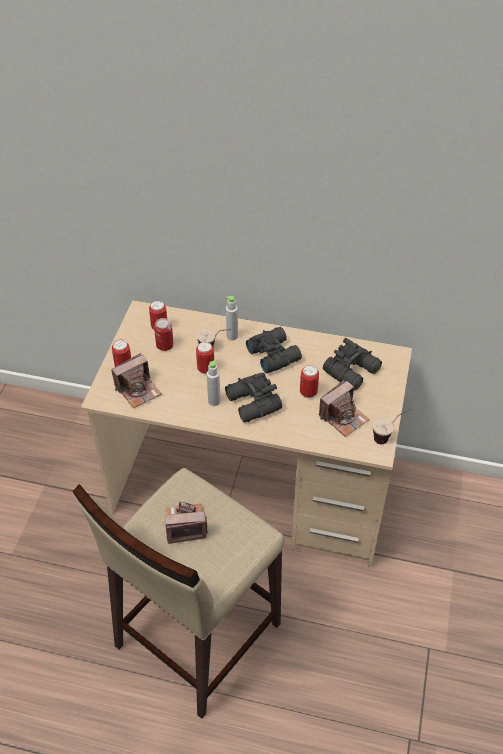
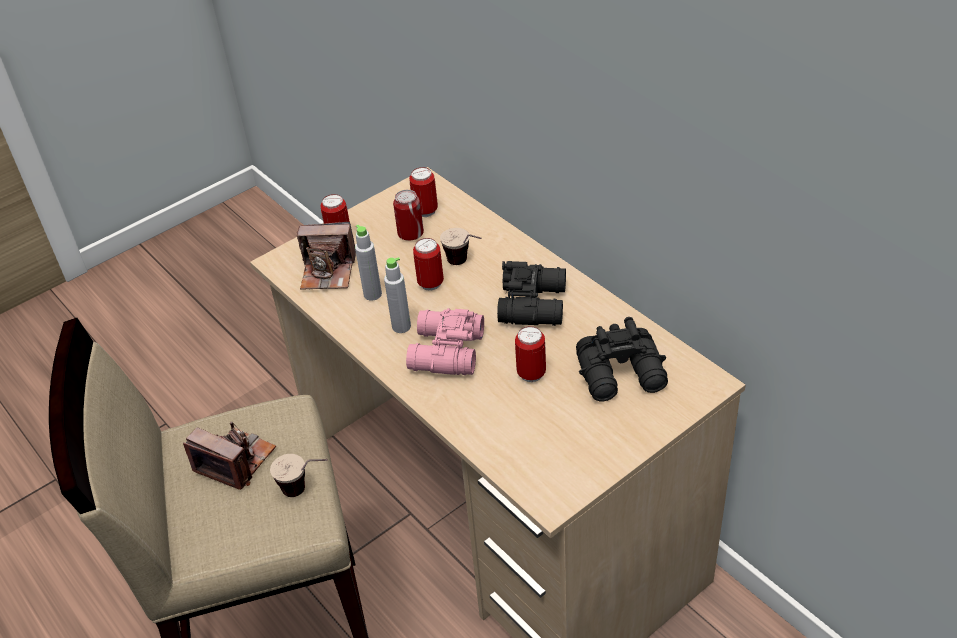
camera: 40 degrees right, 5 degrees down
(232, 336) = (503, 258): grey bottle -> grey bottle (372, 294)
(252, 404) = (444, 352): black binoculars -> pink binoculars
(343, 417) = (547, 429): camera -> none
(388, 436) = (586, 488): cup -> cup (306, 491)

